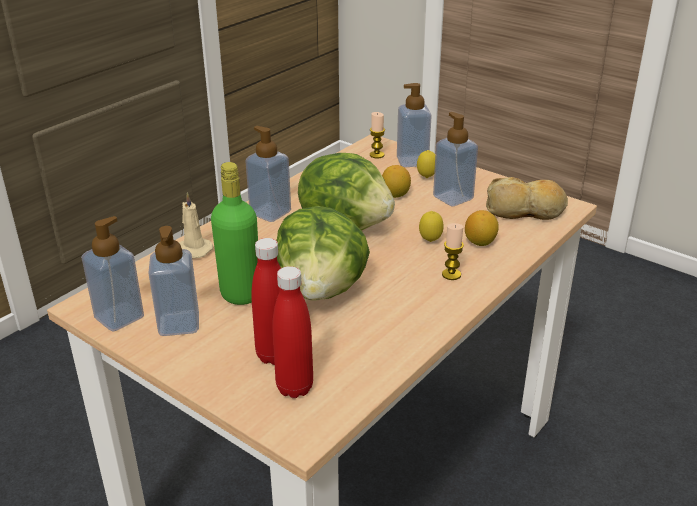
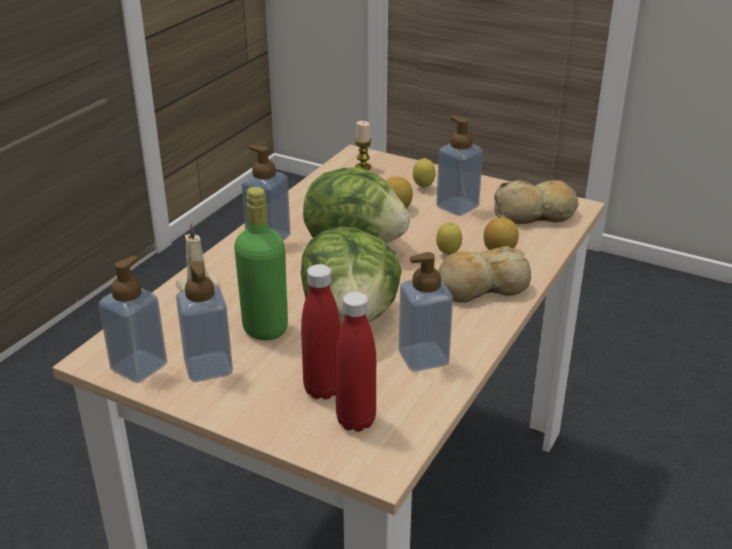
camera: 10 degrees left, 0 degrees up
(412, 161) = (403, 171): soap dispenser -> soap dispenser (423, 357)
(451, 274) = (480, 287): candle -> bread

